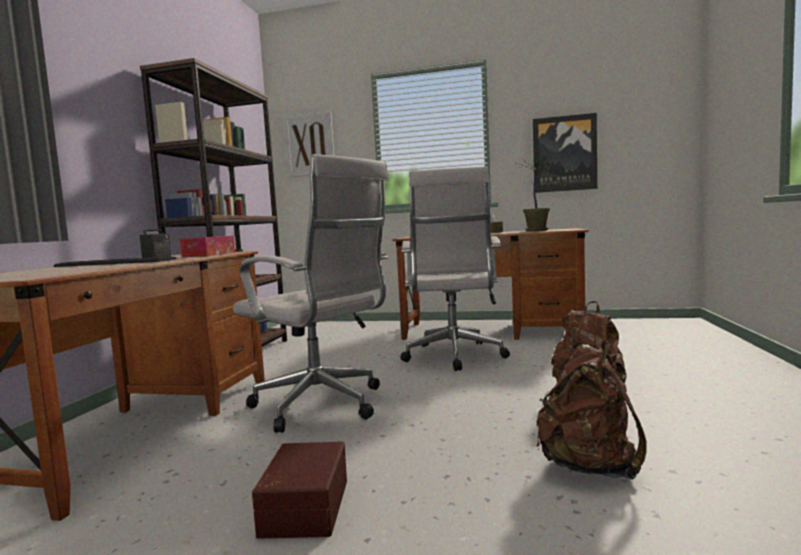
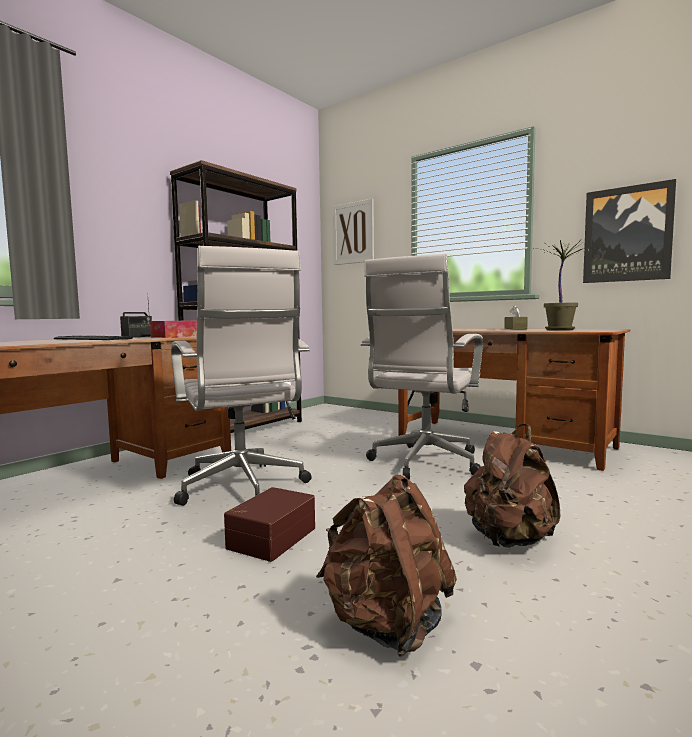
camera: 25 degrees right, 0 degrees up
(302, 507) = (104, 576): brown storage box -> brown storage box (270, 537)

